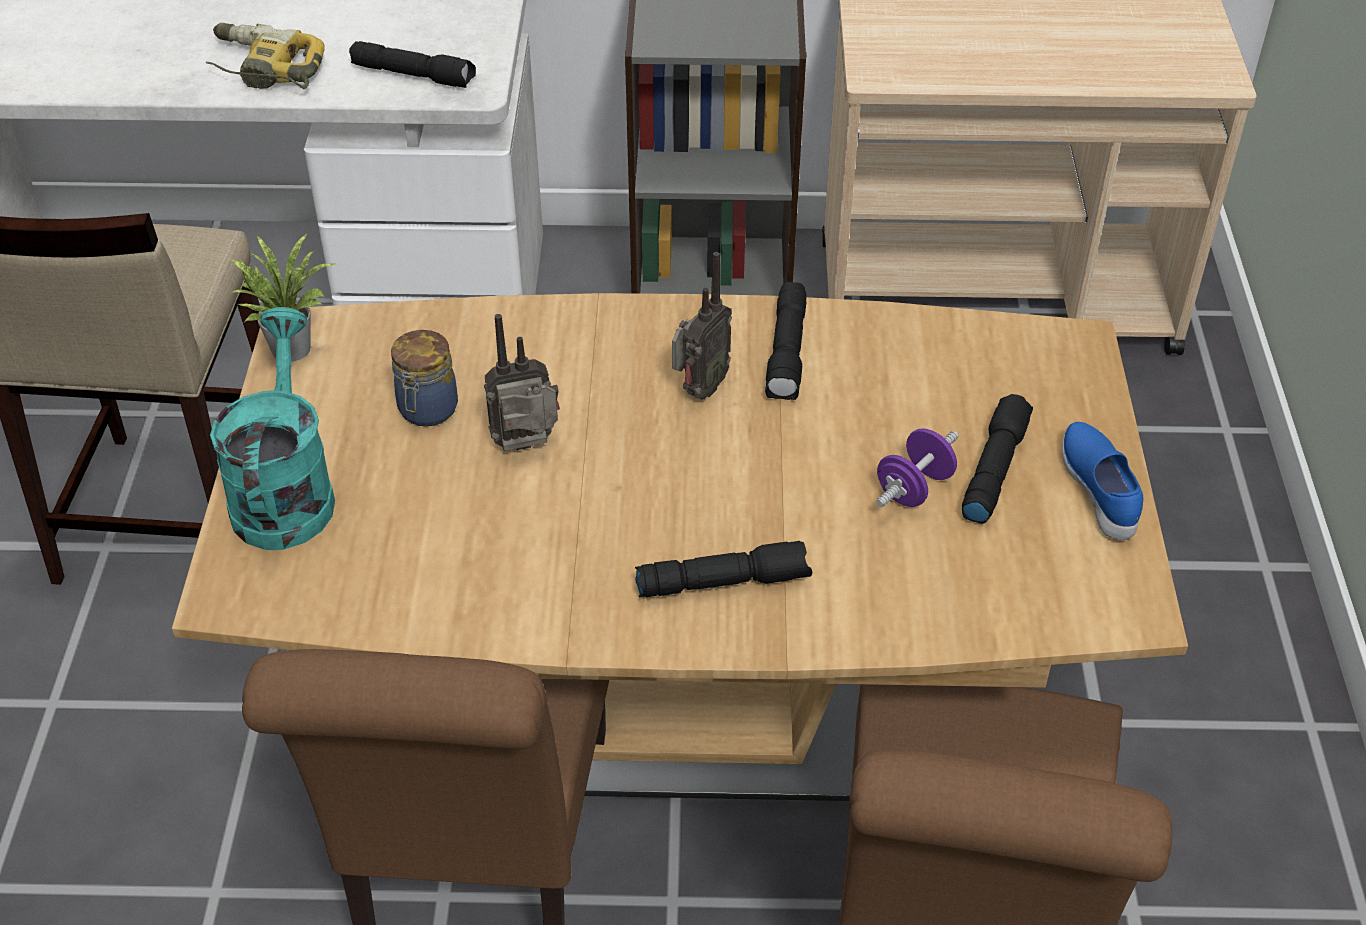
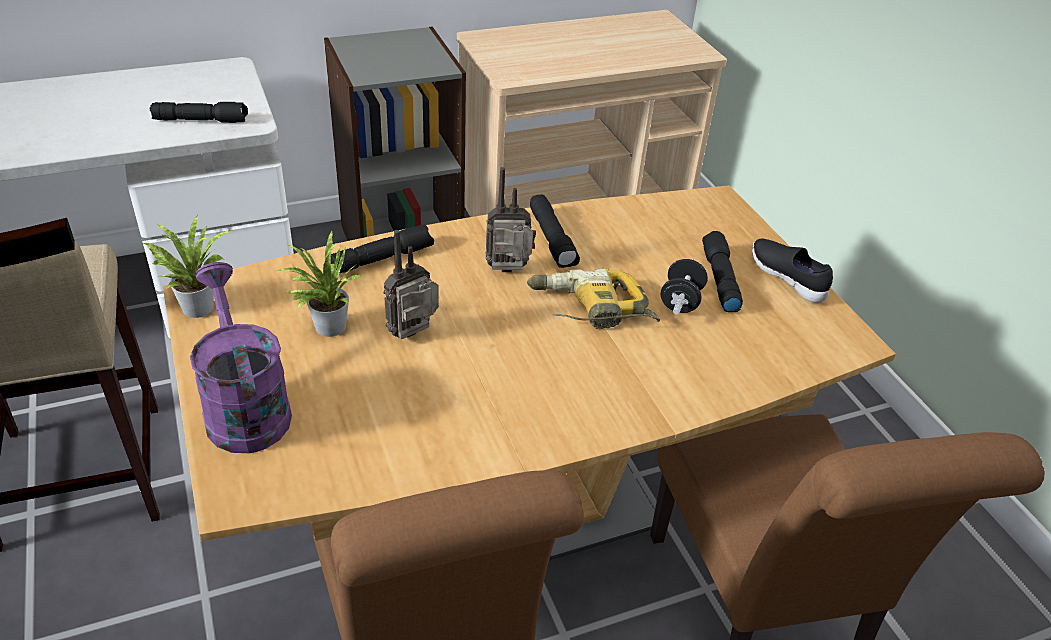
camera: 25 degrees left, 5 degrees down
(263, 70) = (83, 133): power drill -> power drill (590, 309)
(285, 491) = (244, 407): turquoise watering can -> purple watering can
(427, 411) = (326, 327): jar -> potted plant
(699, 390) = (509, 273): radio -> radio turned 105 degrees counterclockwise
(724, 581) = (599, 387): black flashlight -> black flashlight (381, 258)
(914, 488) = (680, 301): purple dumbbell -> black dumbbell
(1100, 492) = (787, 278): blue shoe -> black shoe

